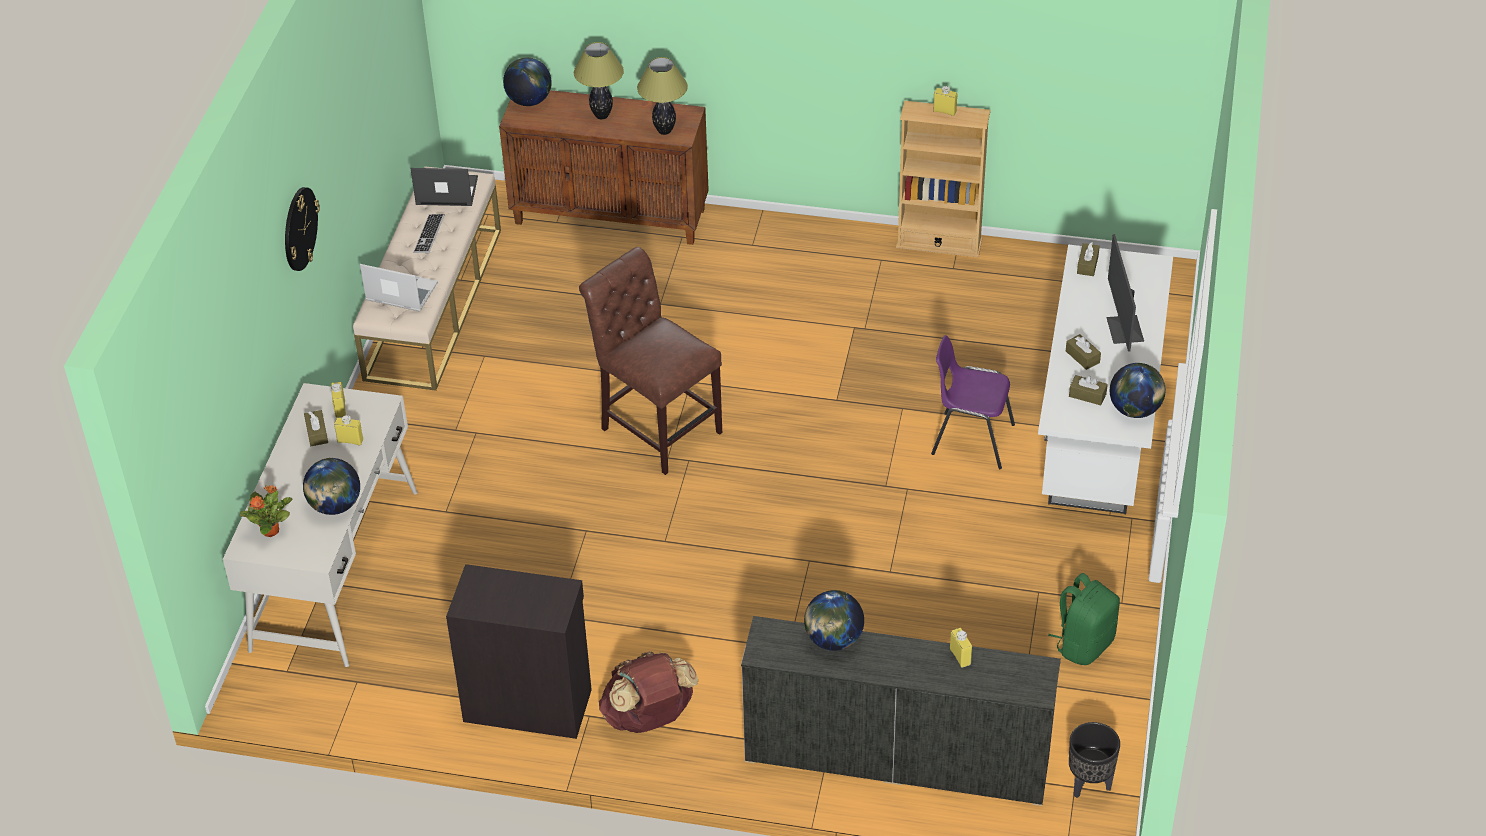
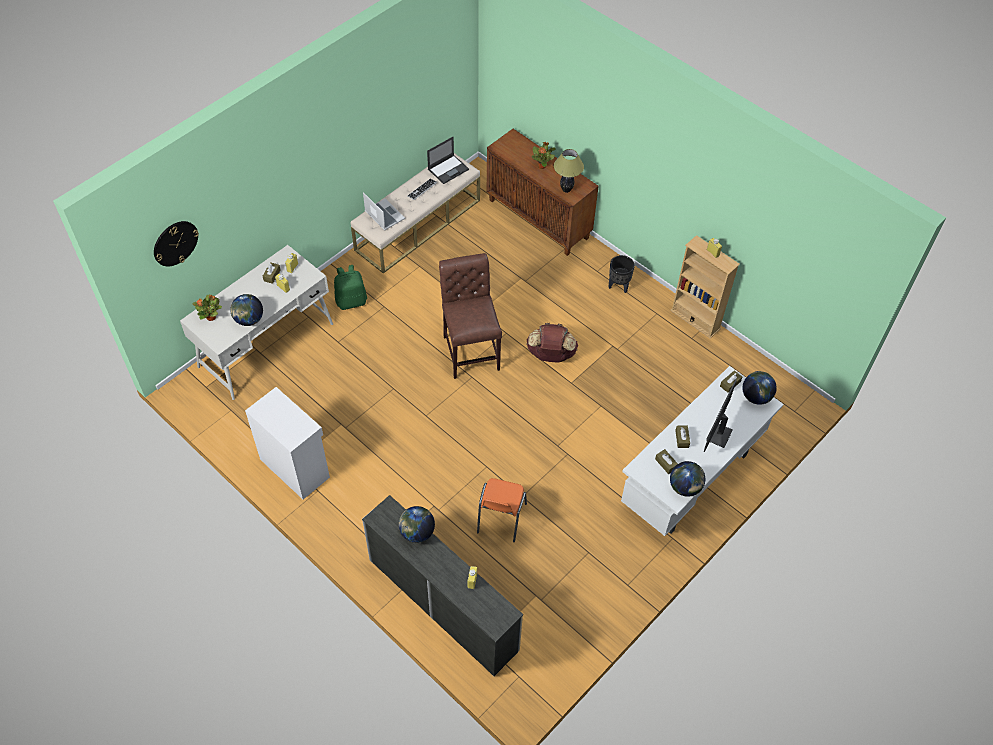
camera: 30 degrees right, 10 degrees up
(299, 228) = (308, 165): wall clock -> wall clock (175, 243)
(446, 191) = (448, 169): laptop -> laptop turned 105 degrees clockwise
(527, 704) = (295, 467): black cabinet -> white cabinet
(529, 101) = (512, 140): globe -> globe (756, 397)
(602, 115) = (542, 165): table lamp -> potted plant
(649, 718) = (344, 508): brown backpack -> brown backpack (550, 355)
(885, 614) = (500, 519): none -> orange chair
(970, 439) = (622, 443): purple chair -> none
(1084, 644) = (588, 597): green backpack -> green backpack (351, 301)
(1089, 784) = (527, 679): black planter -> black planter (619, 286)

